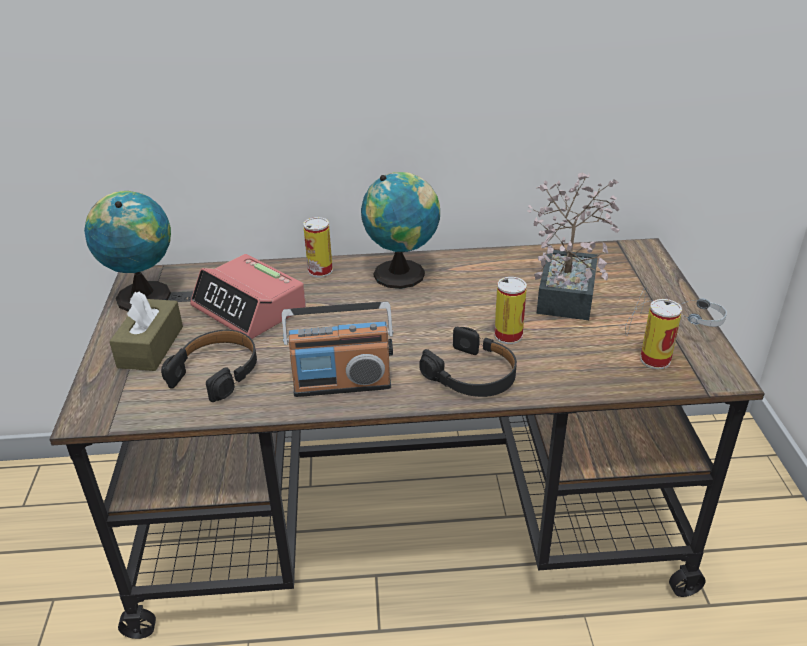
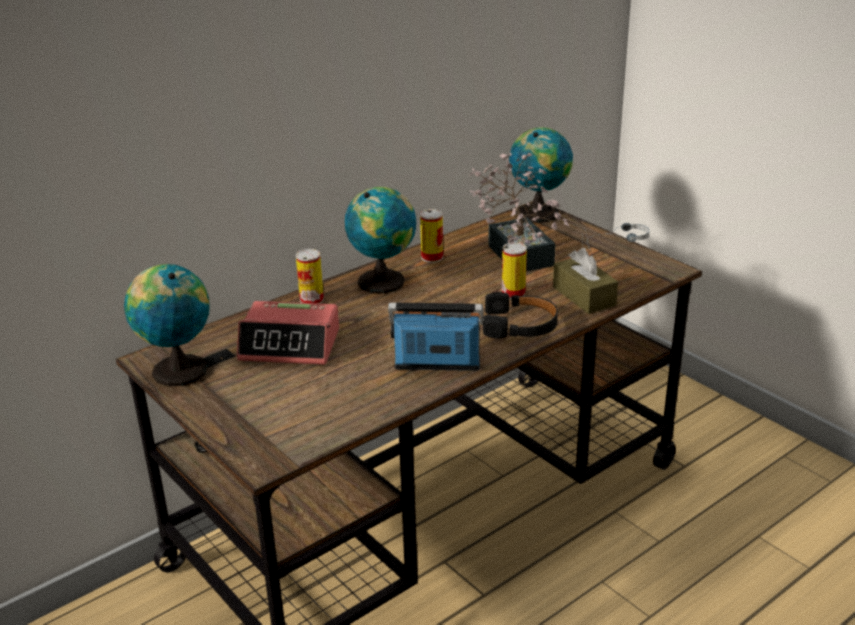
camera: 35 degrees left, 5 degrees down
(151, 347) = (244, 401): brown tissue box -> brown tissue box (583, 296)
(217, 371) = (328, 395): black headphones -> none
(342, 384) = (437, 365): radio -> radio turned 135 degrees counterclockwise
(643, 254) = (539, 212): none -> globe
(655, 360) = (622, 274): can -> can (432, 257)

